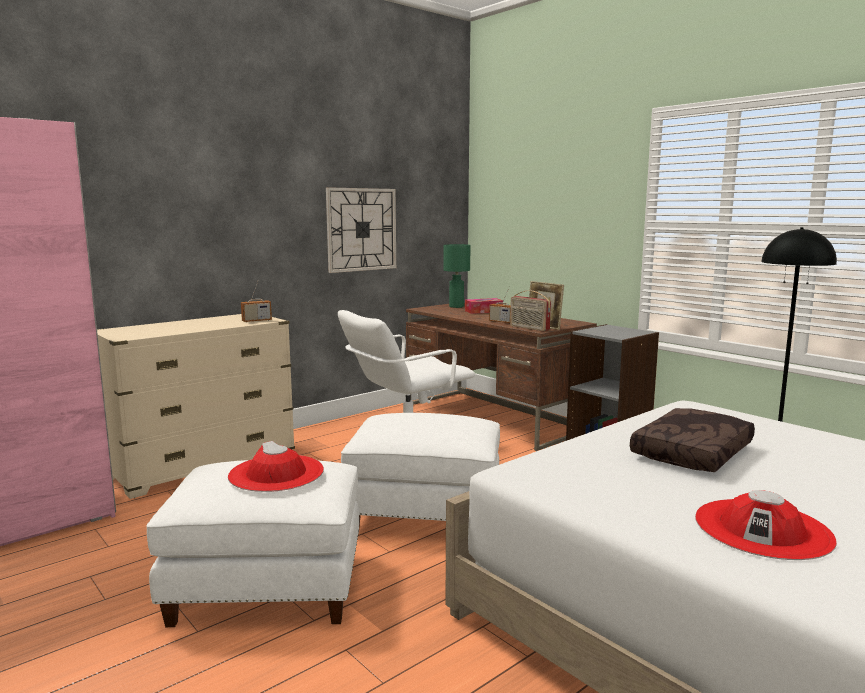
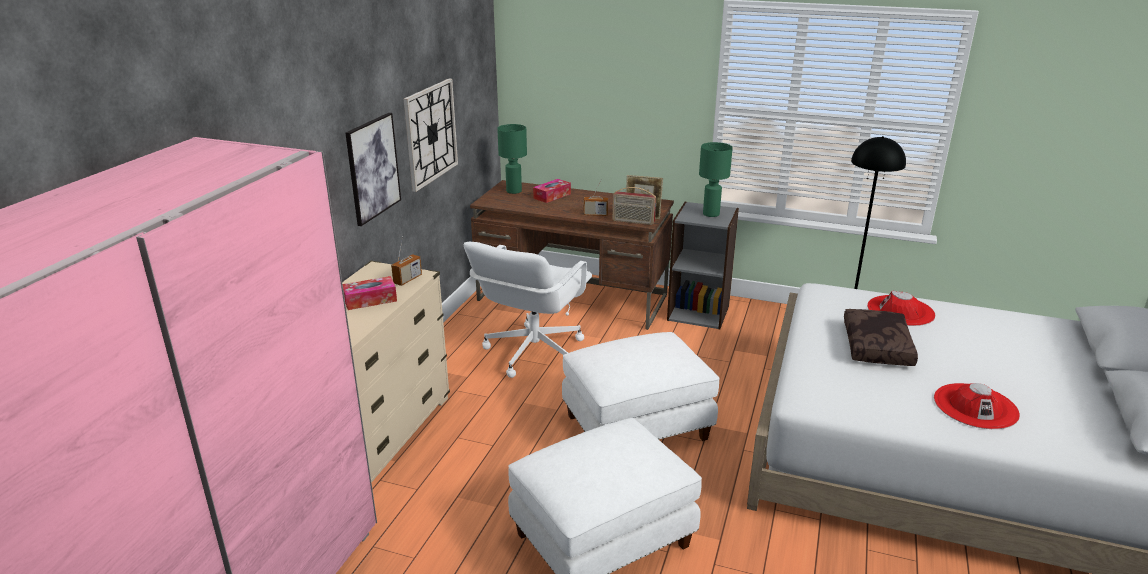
camera: 30 degrees left, 15 degrees up
(207, 324) = (370, 300): none -> tissue box
(275, 234) = (373, 168): none -> picture
(276, 473) = (615, 453): red hat -> red hat (900, 311)
(619, 332) = (711, 214): none -> green table lamp

